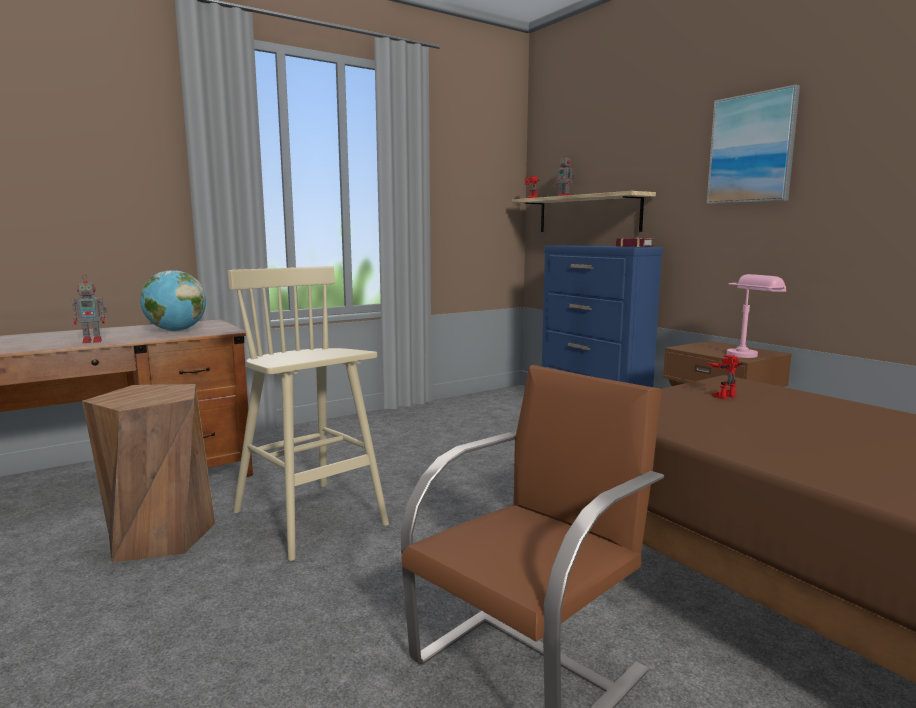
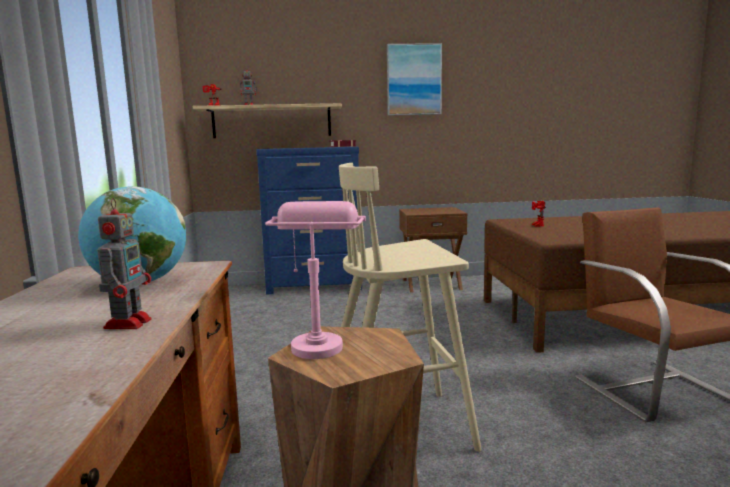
camera: 60 degrees left, 0 degrees up
(748, 354) = (447, 210): pink table lamp -> pink table lamp (318, 341)

